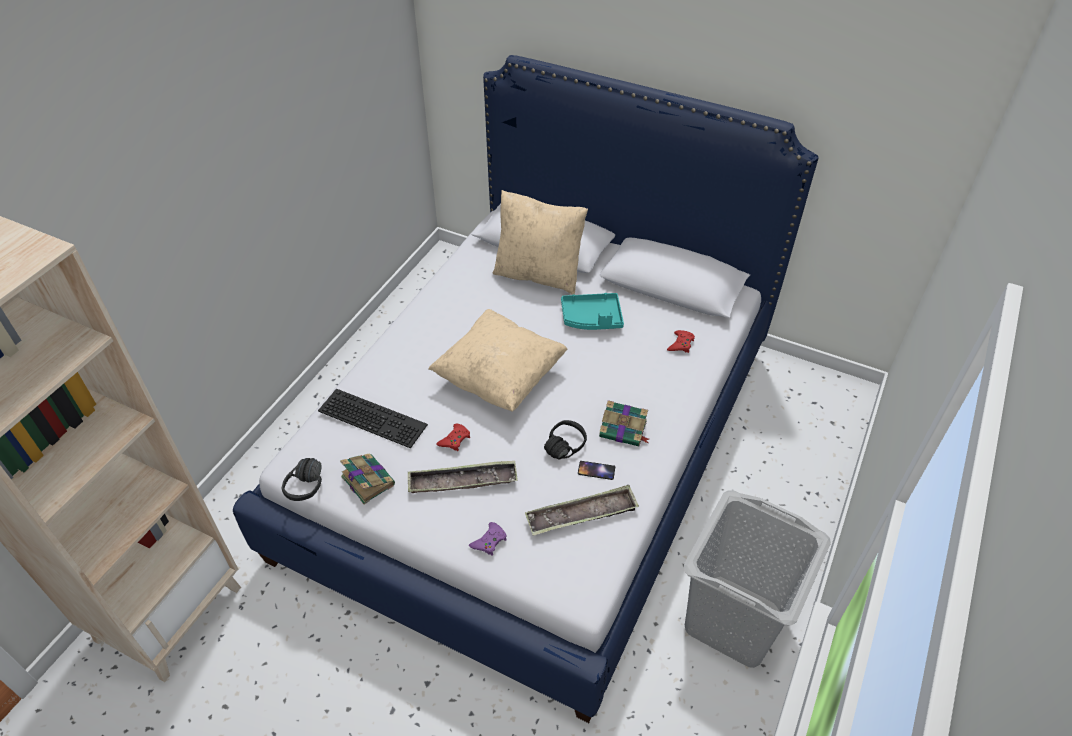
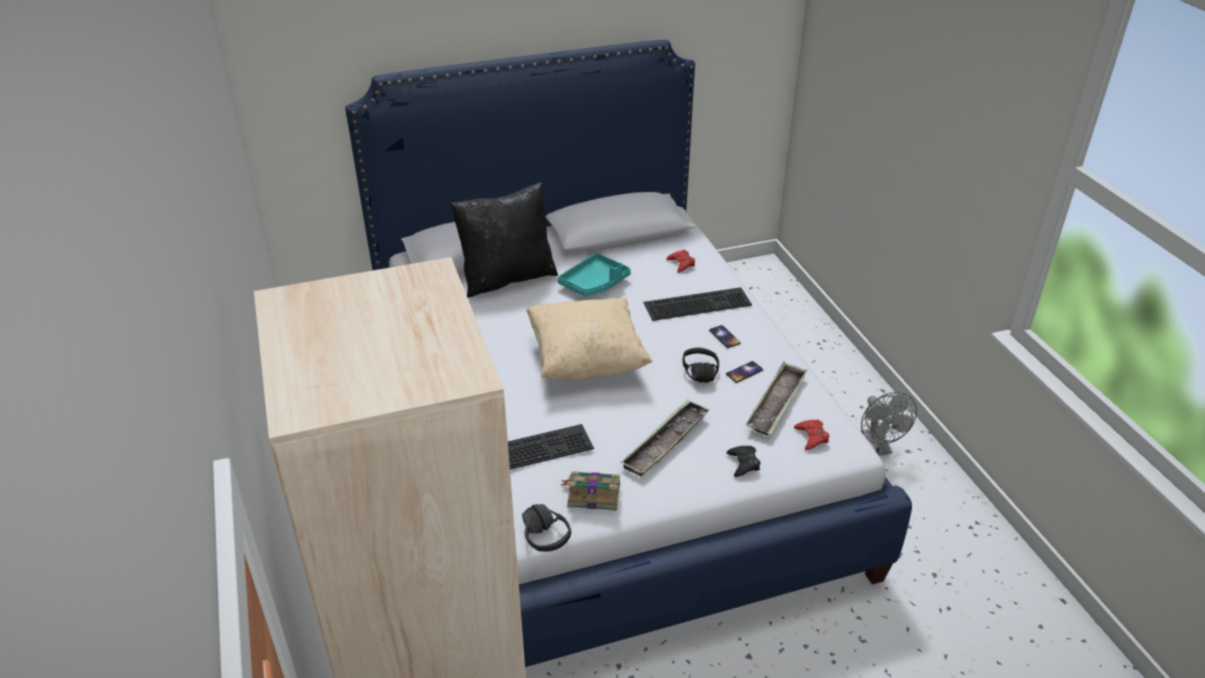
camera: 45 degrees left, 10 degrees down
(454, 440) = (617, 421): red game controller -> red game controller (811, 437)
(489, 541) = (743, 463): purple game controller -> black game controller
(538, 274) = (507, 278): beige pillow -> black pillow
(624, 430) = (724, 337): book -> phone
(645, 386) = (698, 303): none -> keyboard
(734, 620) = (878, 448): grey laundry basket -> grey fan

